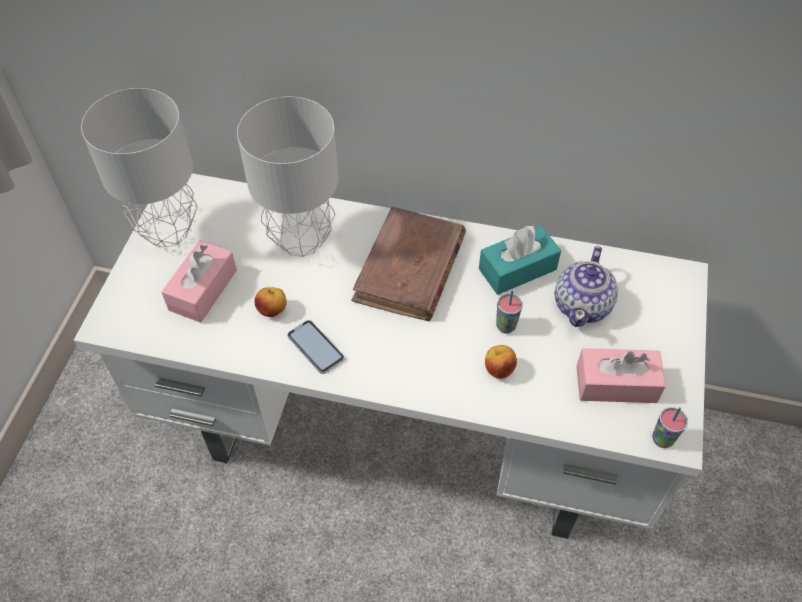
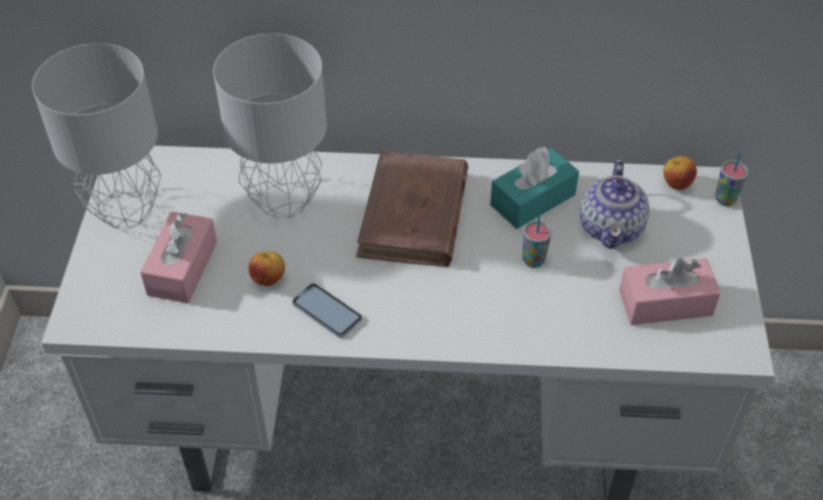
camera: 10 degrees left, 5 degrees down
(498, 370) = (536, 306): apple -> apple (676, 184)
(662, 439) = (726, 352): cup -> cup (725, 200)

